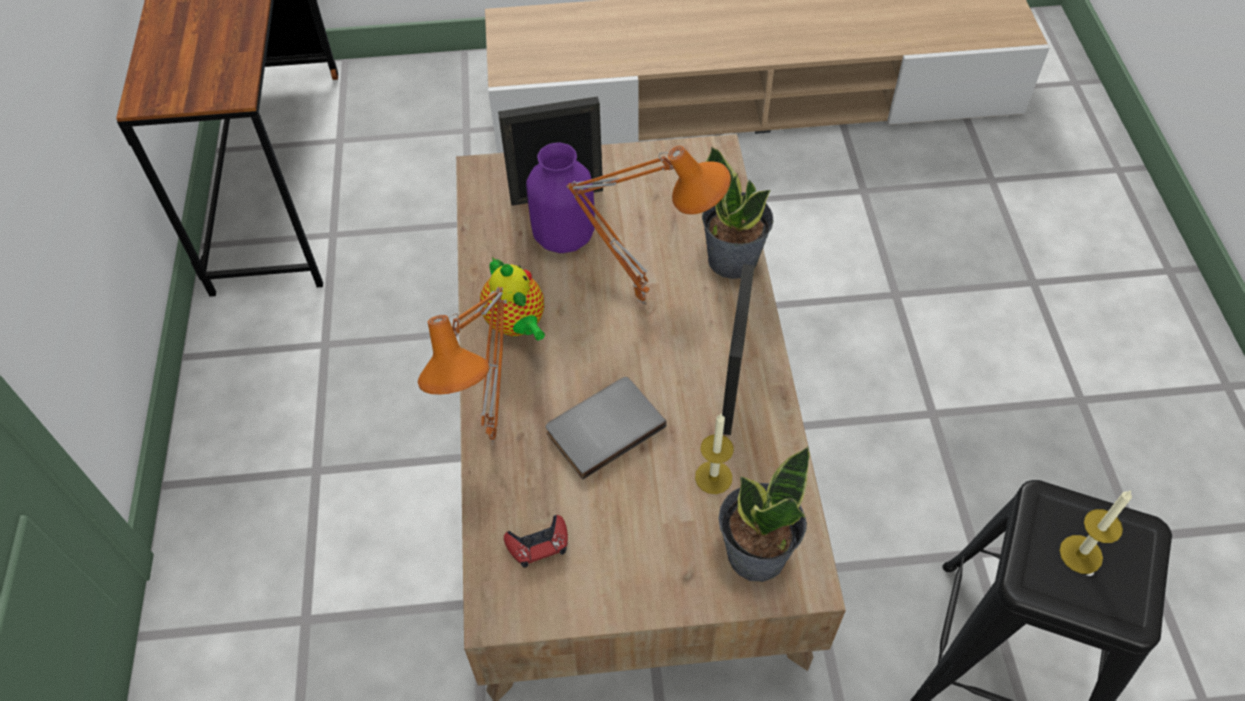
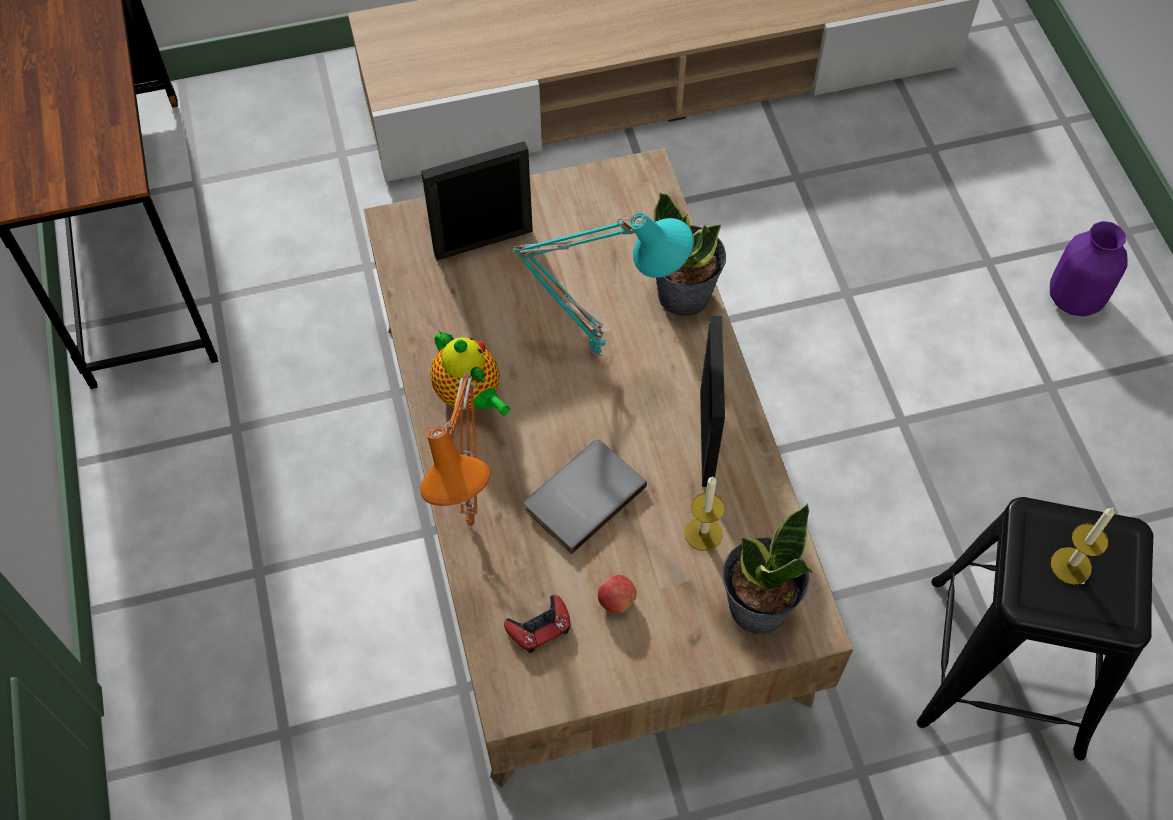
camera: 10 degrees left, 5 degrees up
(564, 236) = (501, 289): purple vase -> purple vase (1074, 297)
(617, 529) = (616, 600): none -> apple
(644, 299) = (598, 350): orange table lamp -> turquoise table lamp

